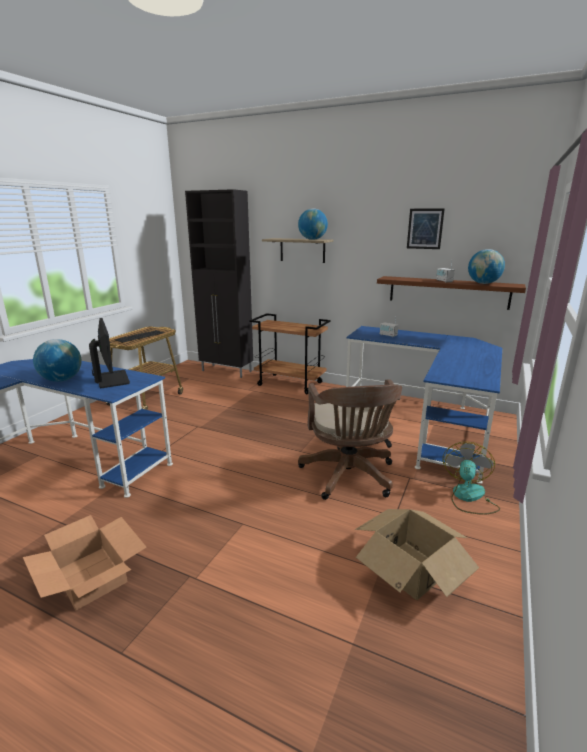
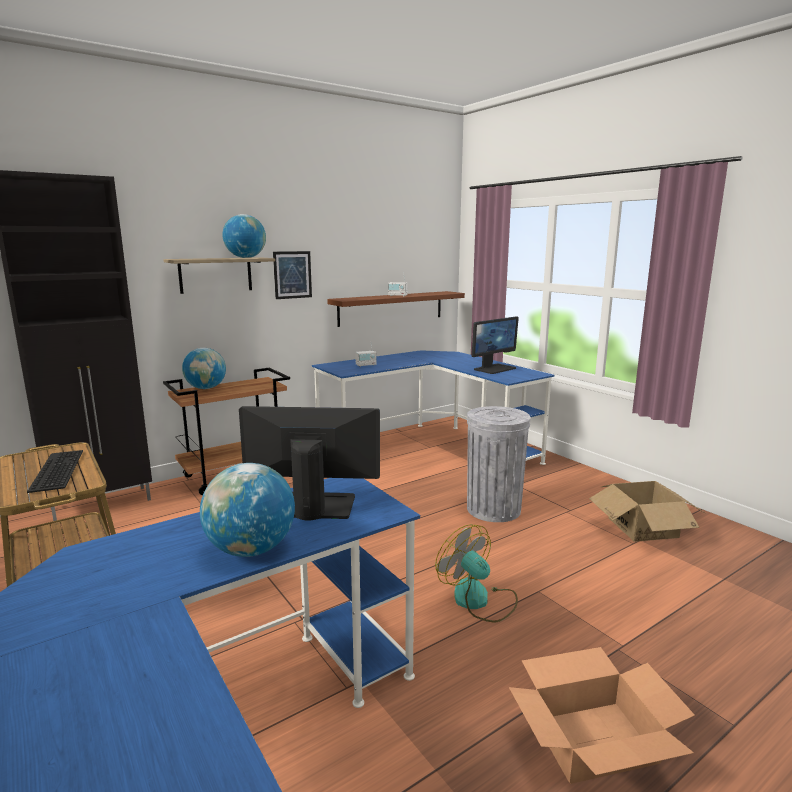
camera: 60 degrees left, 5 degrees down
(349, 477) = (493, 509): brown office chair -> grey trash can
(425, 228) = (364, 241): picture -> picture (292, 275)
(466, 368) = (494, 369): none -> monitor
(468, 497) = (562, 475): fan -> fan (478, 600)
(483, 283) = (428, 293): globe -> globe (206, 388)

